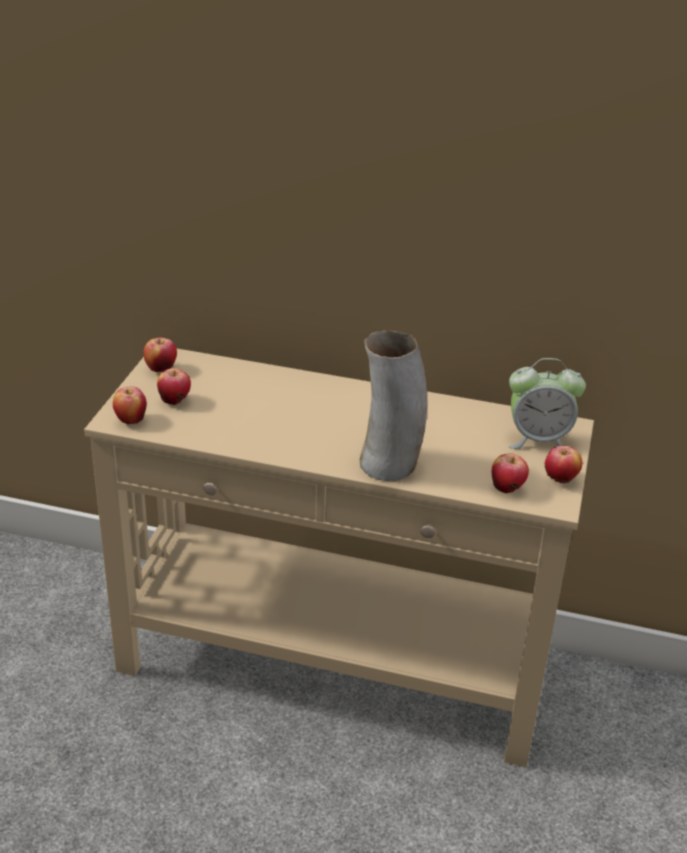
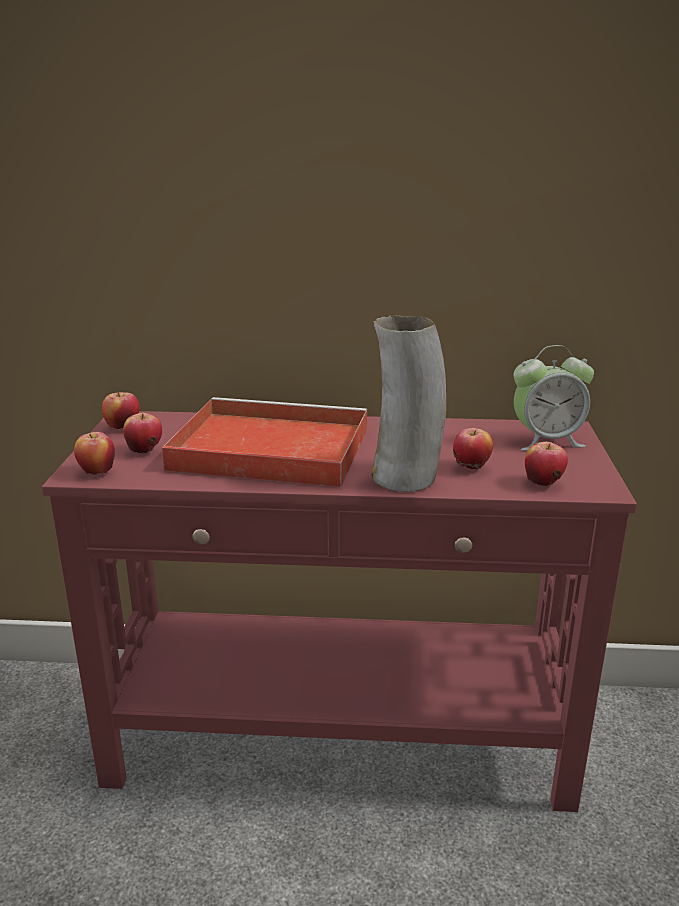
camera: 10 degrees left, 10 degrees down
(280, 413) = (266, 449): none -> red tray
(335, 666) = (342, 739): beige console table -> red console table
(560, 480) = (592, 470): apple -> apple (471, 468)

